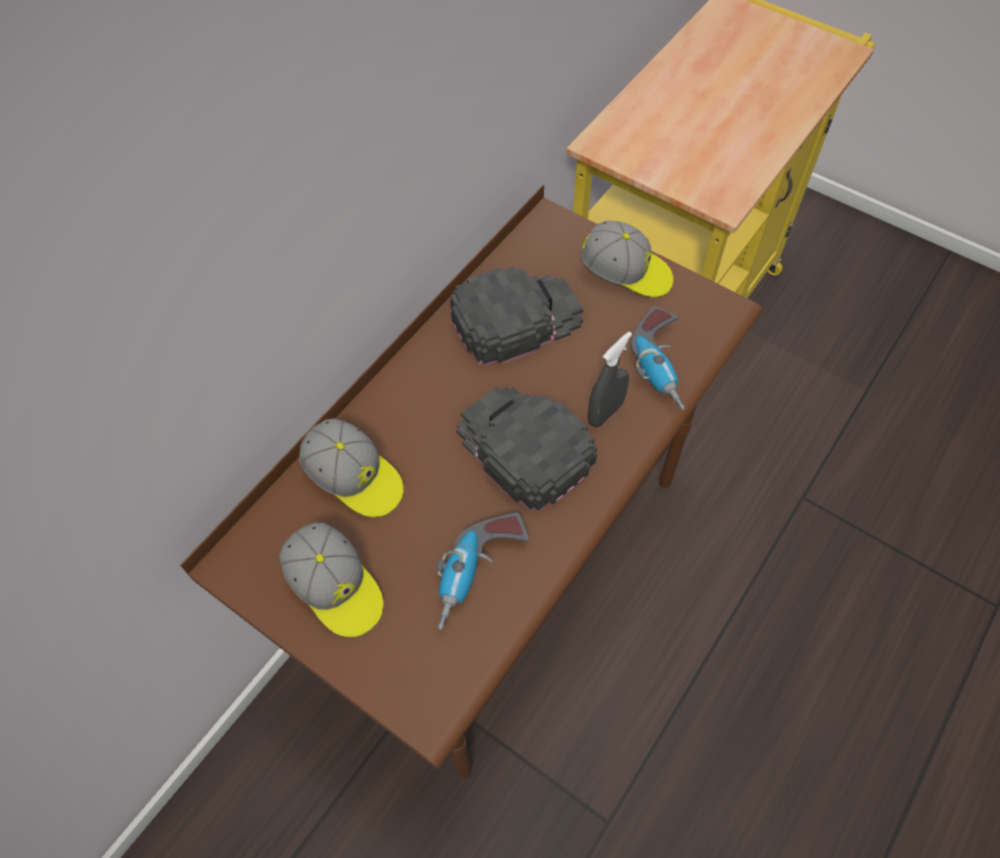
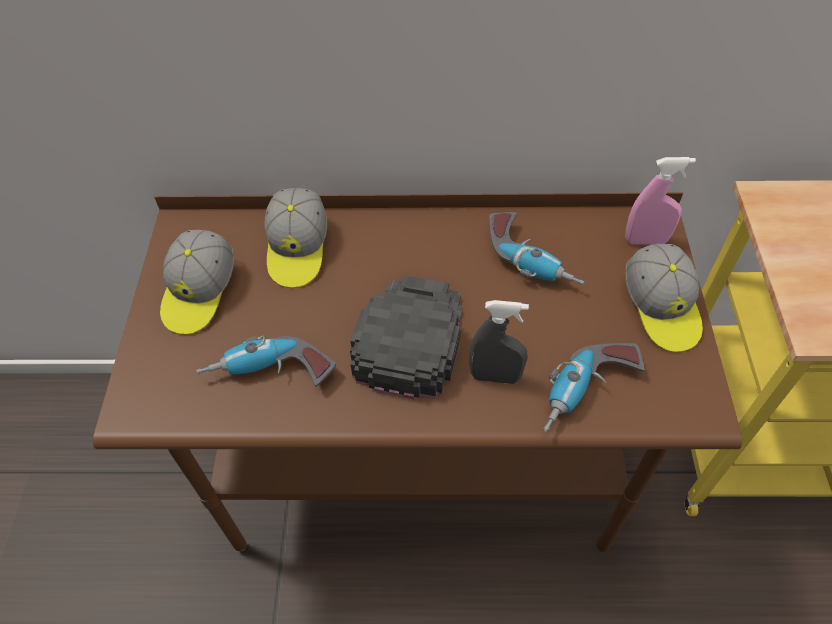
camera: 55 degrees right, 5 degrees down
(516, 318) = (532, 259): black cap -> power drill
(559, 238) = (646, 240): none -> pink spray bottle

